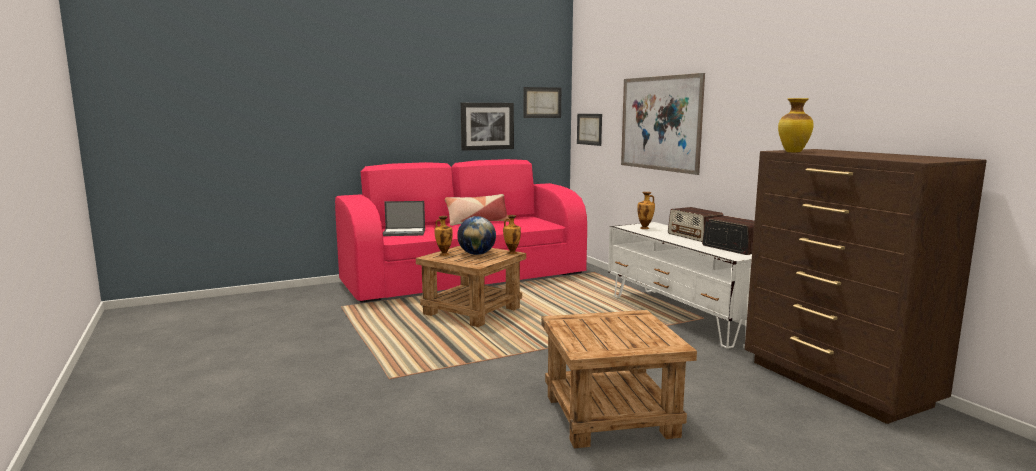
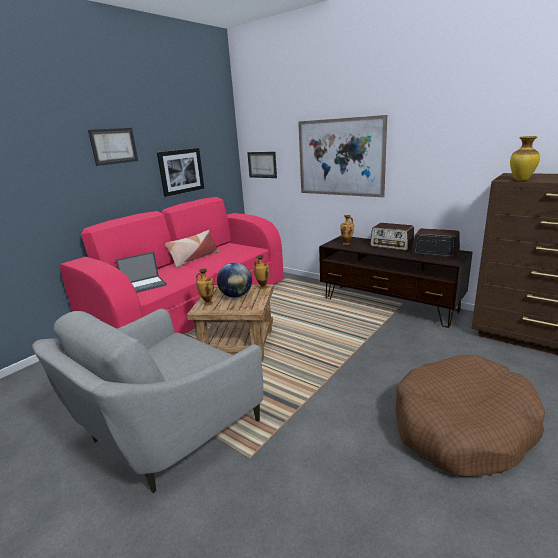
camera: 25 degrees left, 10 degrees up
(346, 348) = (167, 431): none -> grey armchair
(542, 102) = (218, 145): picture -> picture (114, 146)
(611, 414) = (462, 427): brown side table -> brown dog bed
(683, 316) = (389, 305): white tv stand -> brown tv stand

